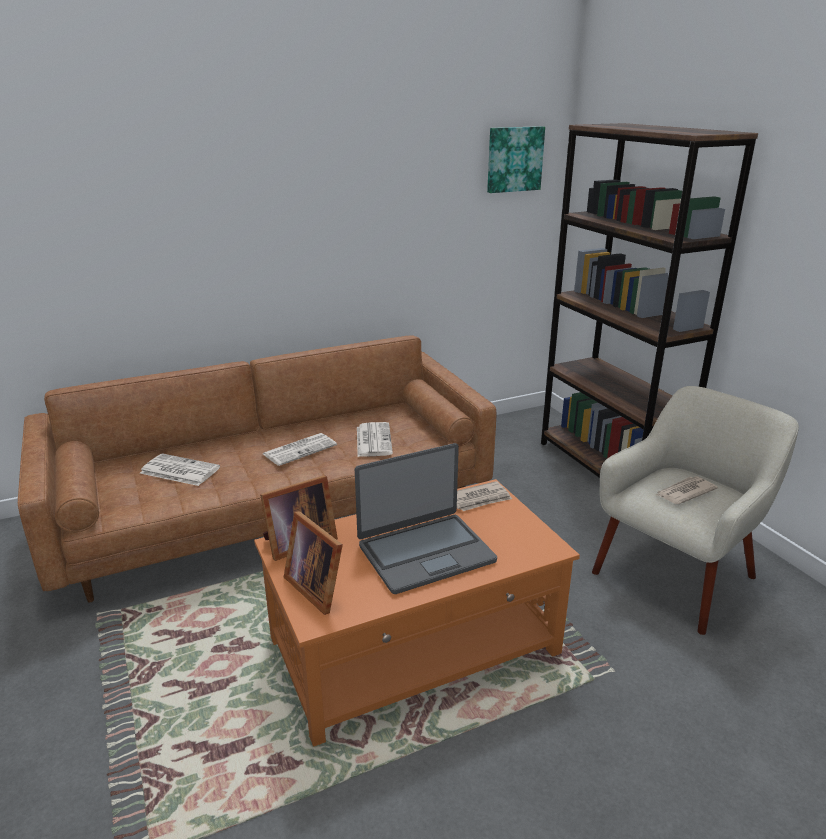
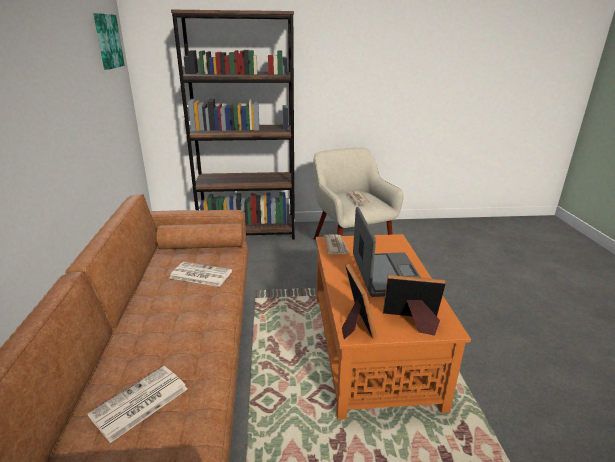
camera: 70 degrees left, 0 degrees up
(300, 449) = (178, 313): newspaper -> none
(317, 586) = (412, 322): picture frame -> picture frame turned 150 degrees counterclockwise

